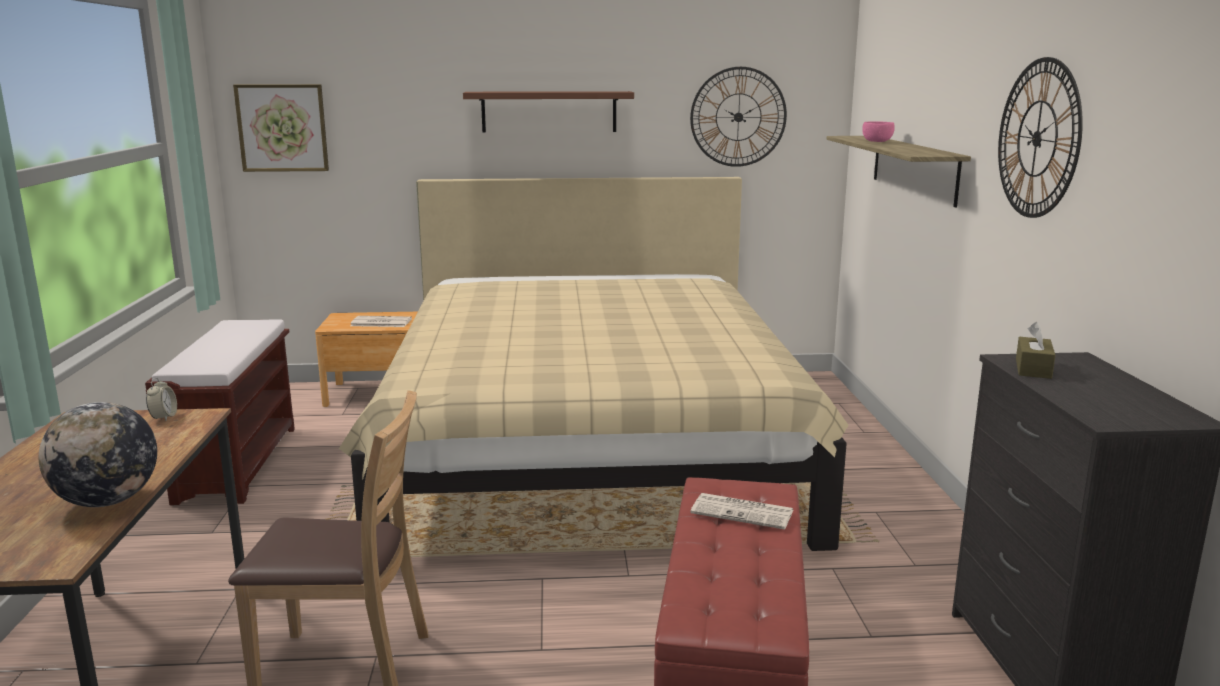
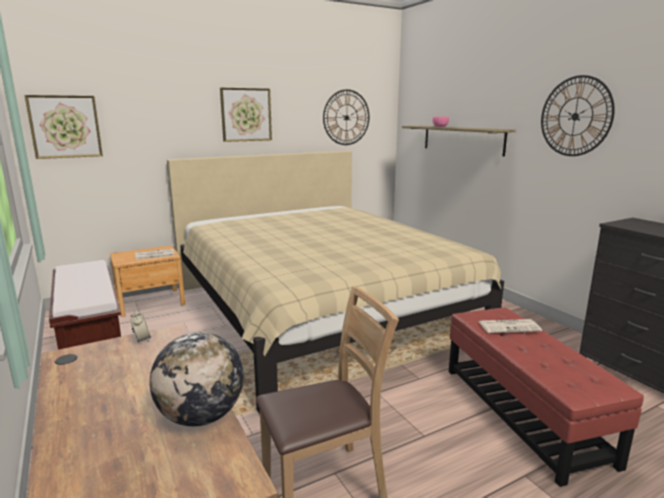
camera: 25 degrees left, 0 degrees up
(549, 111) = (246, 114): shelf -> picture
(1033, 368) = (634, 227): brown tissue box -> none

